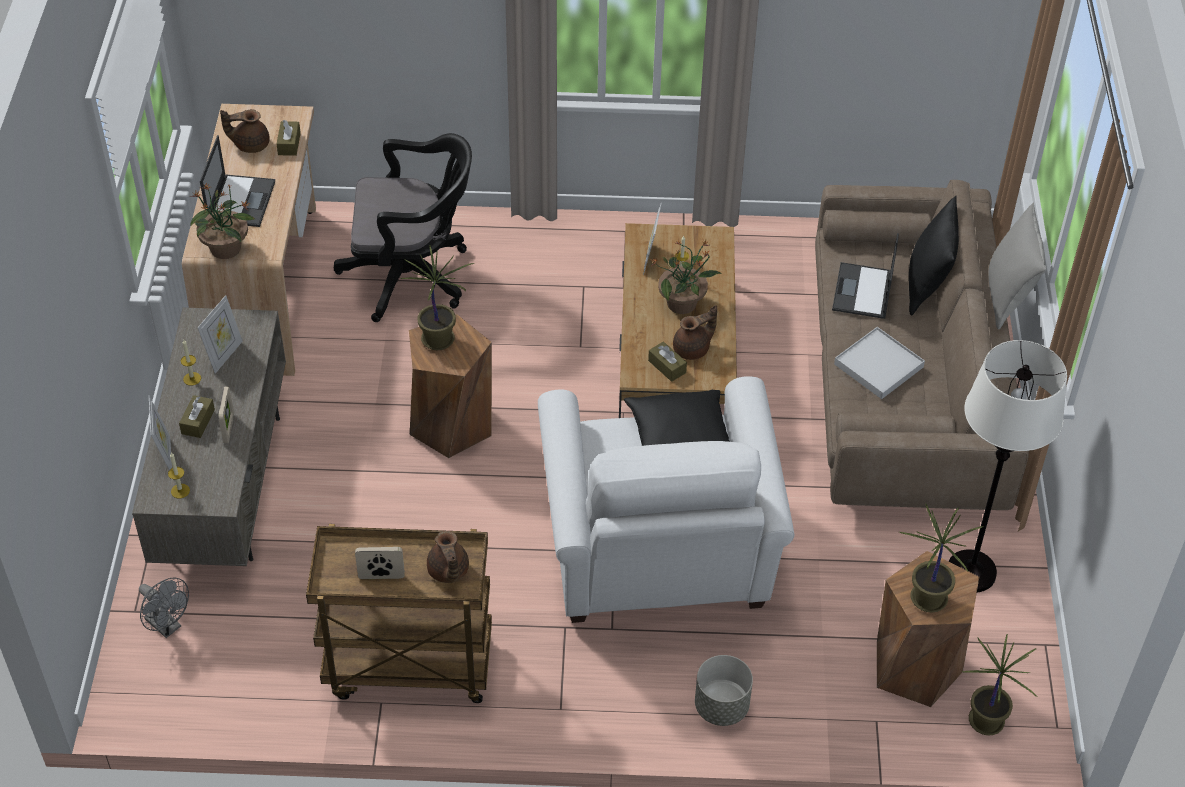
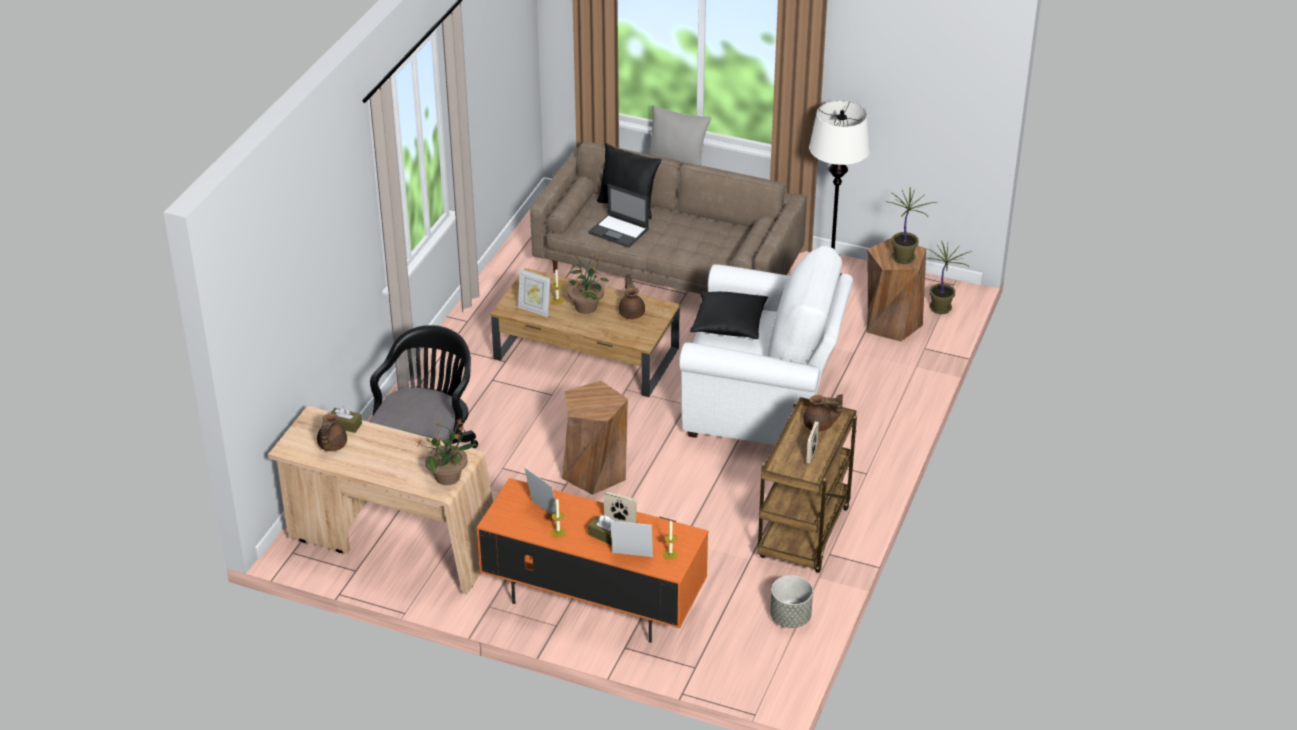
camera: 70 degrees left, 10 degrees down
(167, 626) = (717, 651): grey fan -> none
(223, 484) = (592, 600): grey tv stand -> orange tv stand
(241, 200) = (396, 460): laptop -> none
(439, 340) = (586, 403): potted plant -> none
(667, 366) = (642, 327): brown tissue box -> none
(721, 707) = (891, 406): grey planter -> grey planter (790, 617)
(878, 365) = (688, 242): white tray -> none

